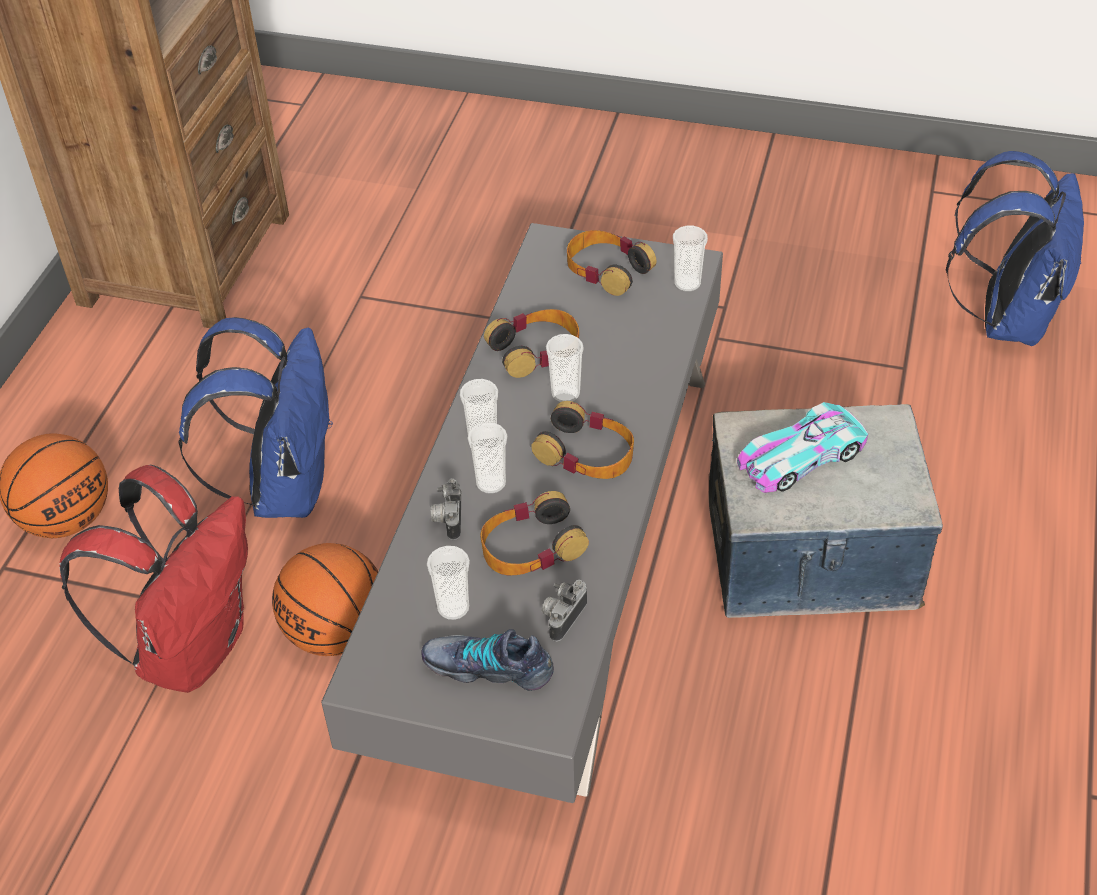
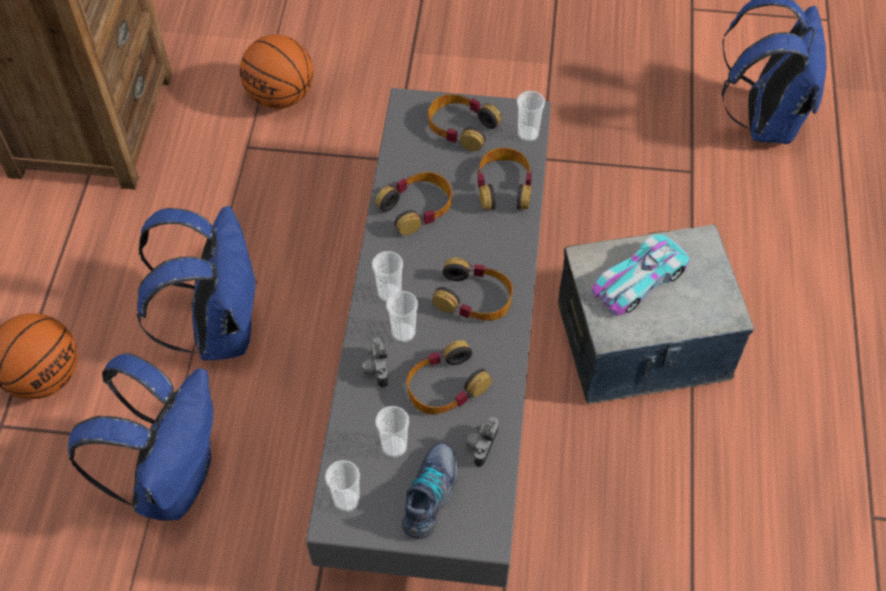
camera: 10 degrees left, 10 degrees up
(192, 647) = (172, 478): red backpack -> blue backpack
(336, 632) = (286, 451): basketball -> basketball (281, 96)
(488, 666) = (431, 494): shoe -> shoe turned 105 degrees clockwise
(565, 393) = (448, 245): cup -> cup (346, 500)
(647, 336) = (504, 186): none -> headphones

